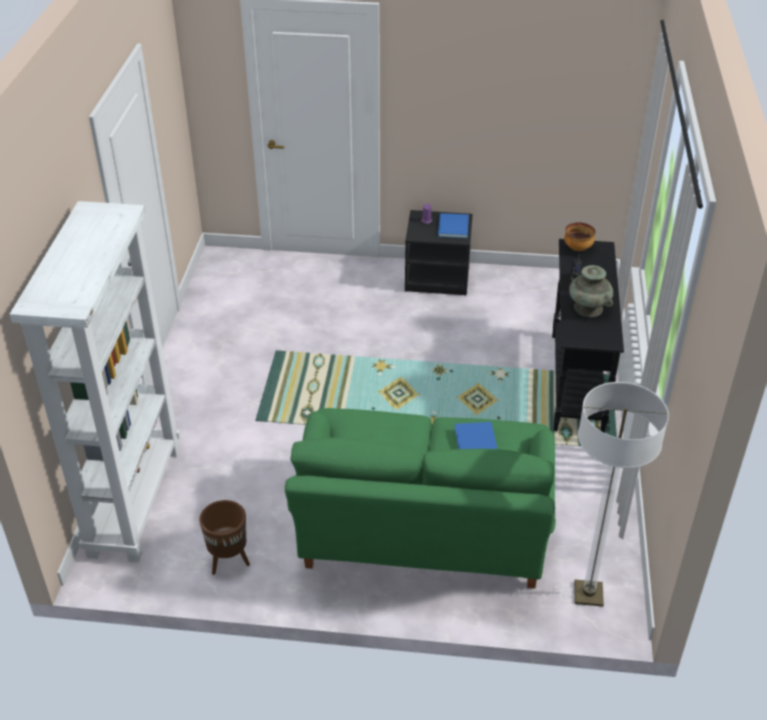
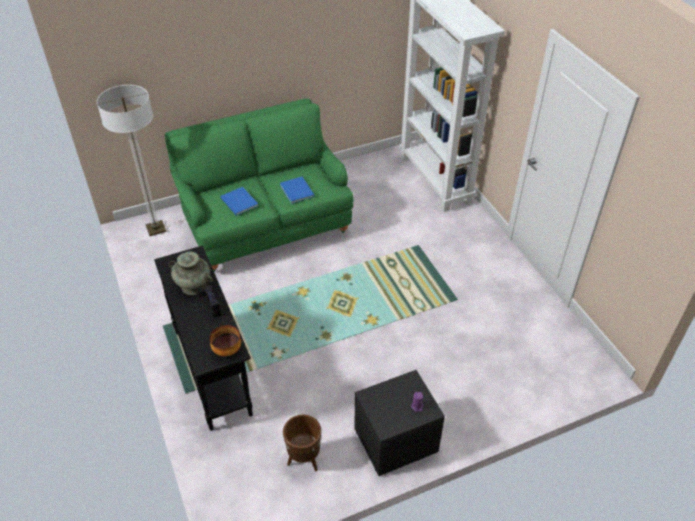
camera: 150 degrees right, 5 degrees up
(229, 561) = (357, 173): brown planter -> brown planter (304, 460)
(452, 227) = (386, 408): blue book -> blue book (297, 190)

